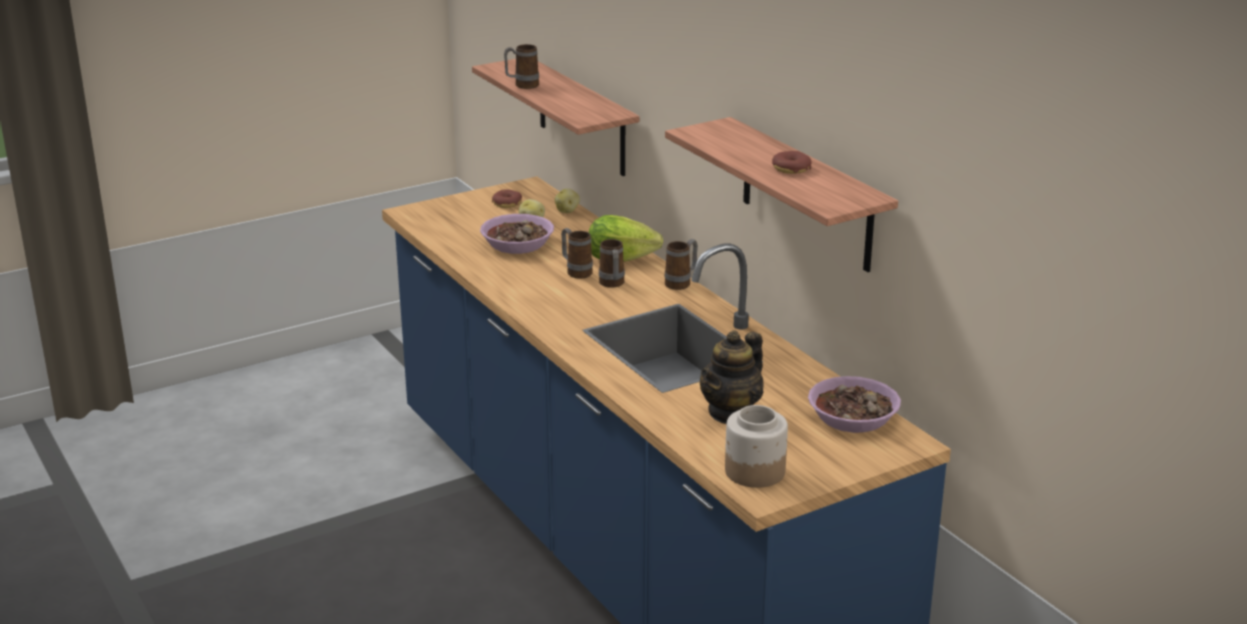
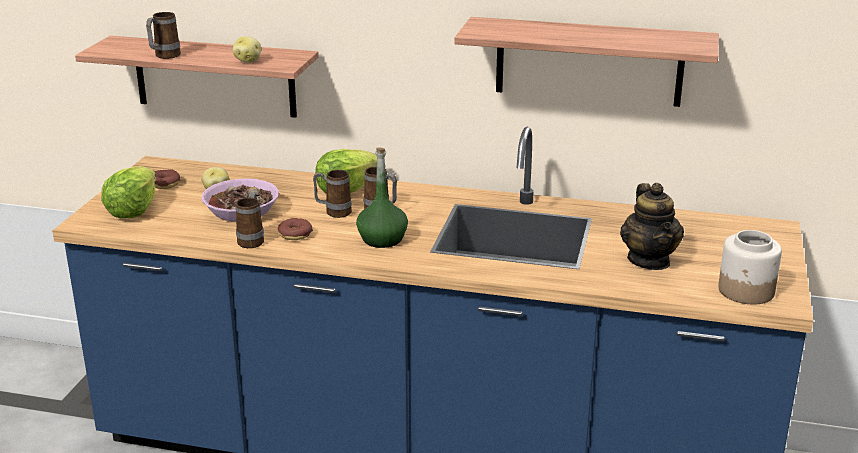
camera: 45 degrees left, 0 degrees up
(451, 215) = (133, 211): none -> lettuce
(567, 211) = (229, 171): potato -> potato (248, 61)
(568, 306) = (382, 239): none -> green bottle
(681, 283) = (426, 189): mug -> mug (252, 240)
(791, 169) = (608, 34): donut -> donut (295, 234)
(853, 417) = (716, 228): bowl -> none

